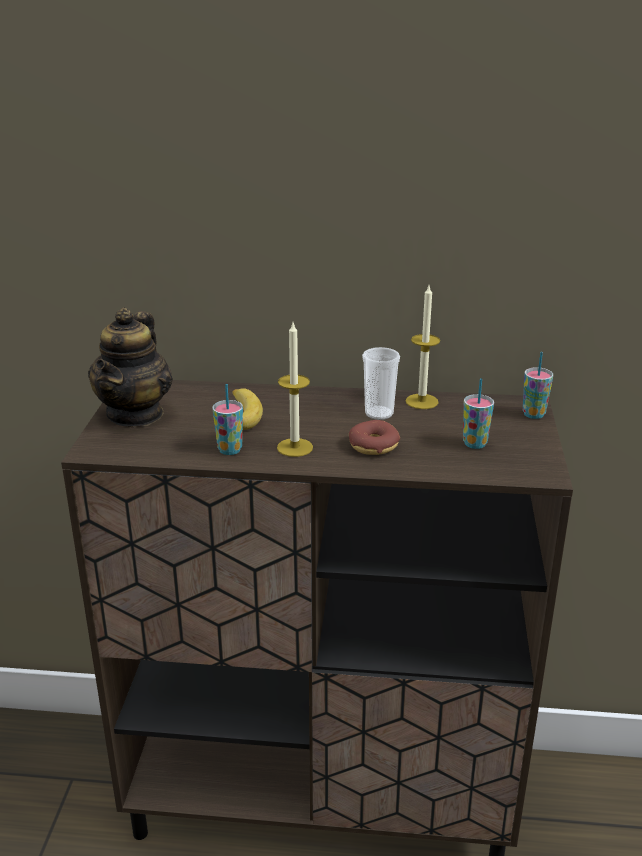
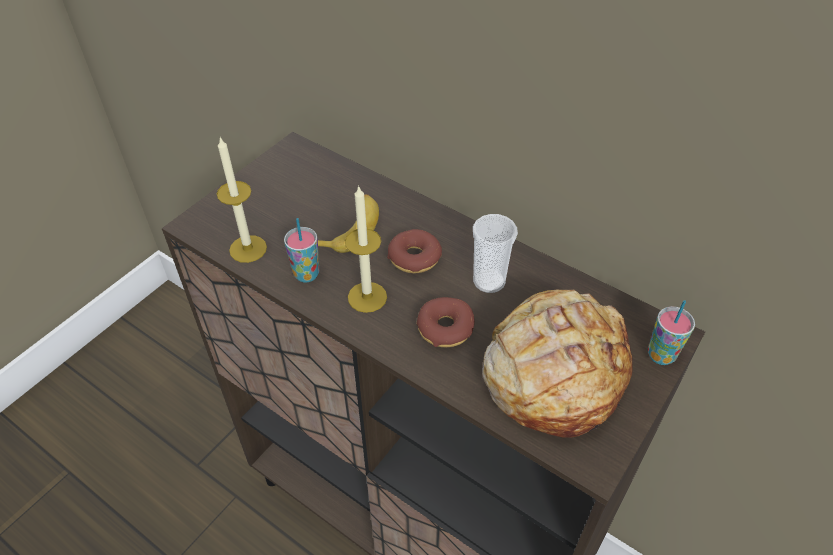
camera: 30 degrees right, 20 degrees up
(135, 414) = (266, 189): teapot -> none
(308, 417) = (414, 258): none -> donut
(422, 401) = (549, 281): candle -> candle (248, 249)
(474, 444) = (553, 374): cup -> bread

